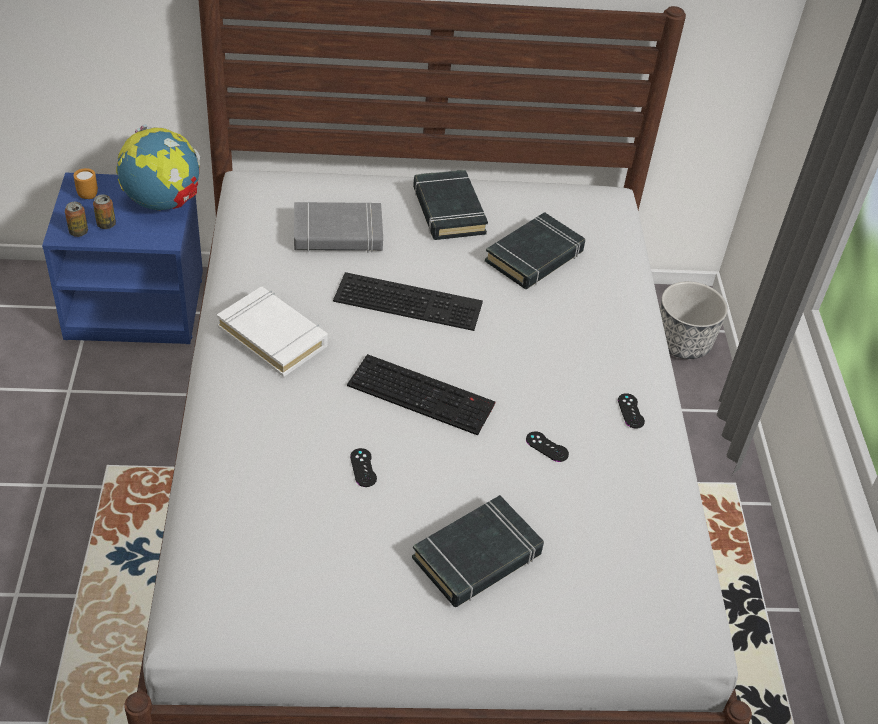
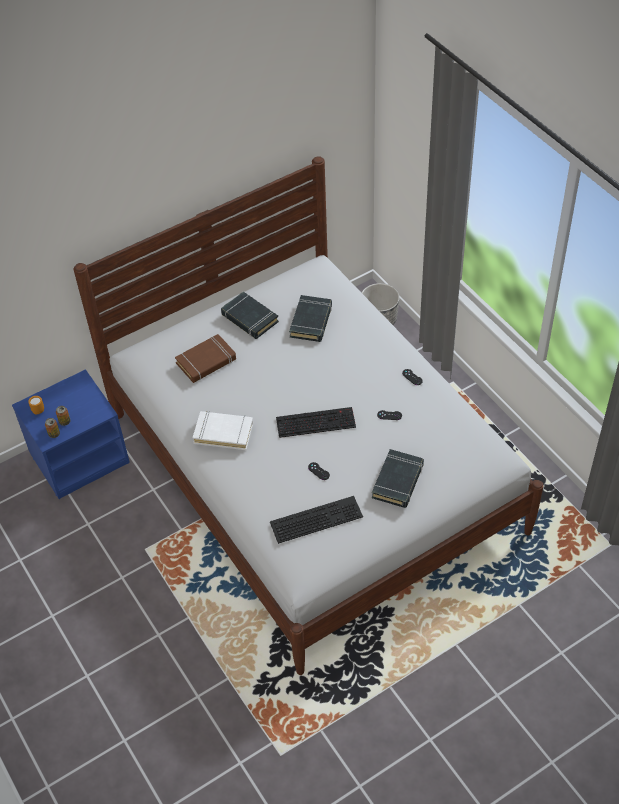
camera: 25 degrees left, 5 degrees up
(163, 202) = (83, 392): globe -> none
(338, 233) = (206, 362): grey book -> brown book
(410, 300) = (271, 378): keyboard -> keyboard (316, 518)

